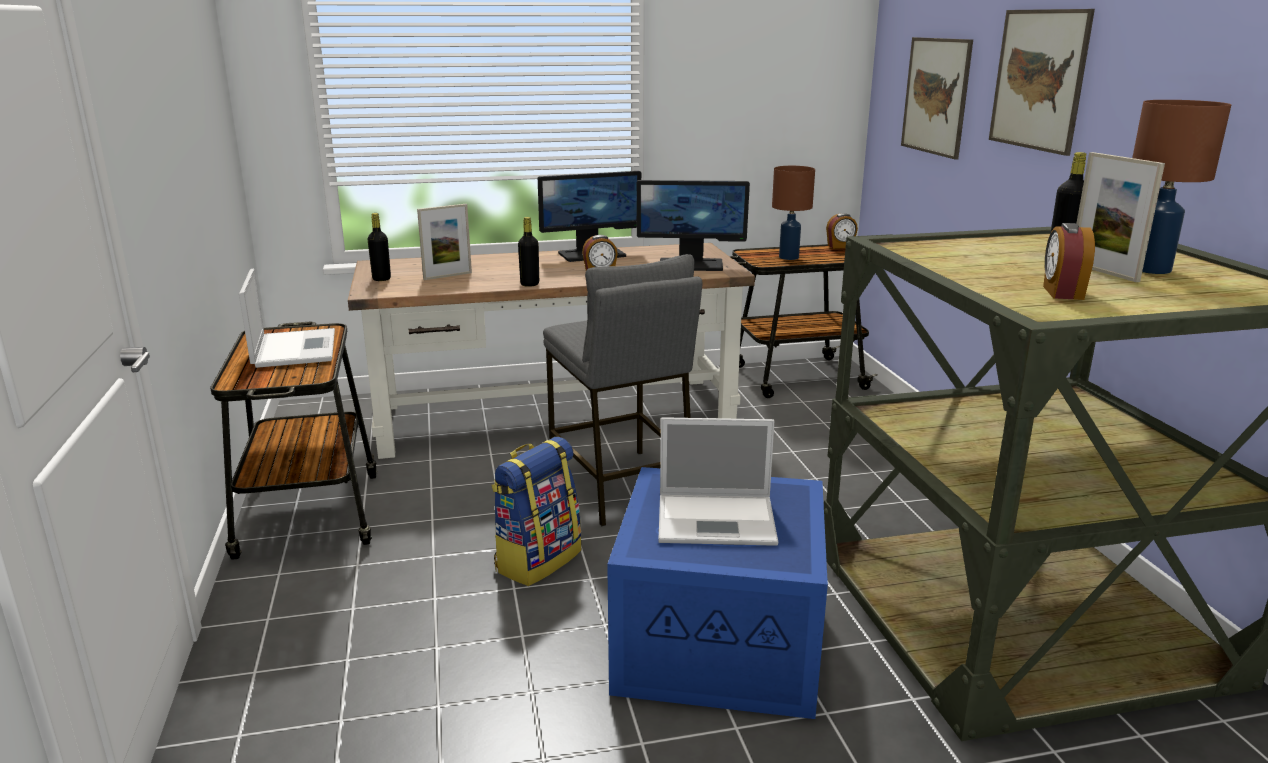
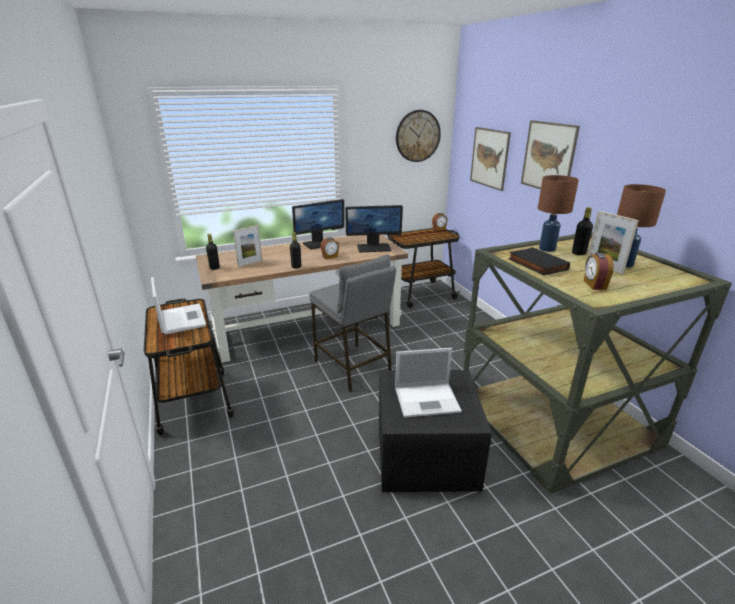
camera: 10 degrees left, 5 degrees up
(537, 560) = (323, 416): backpack -> none
(722, 641) = (427, 452): blue storage box -> black storage box
(789, 257) = (416, 237): brown table lamp -> brown table lamp (547, 249)
(800, 59) = (417, 136): none -> wall clock
(958, 261) = (536, 264): none -> black book

